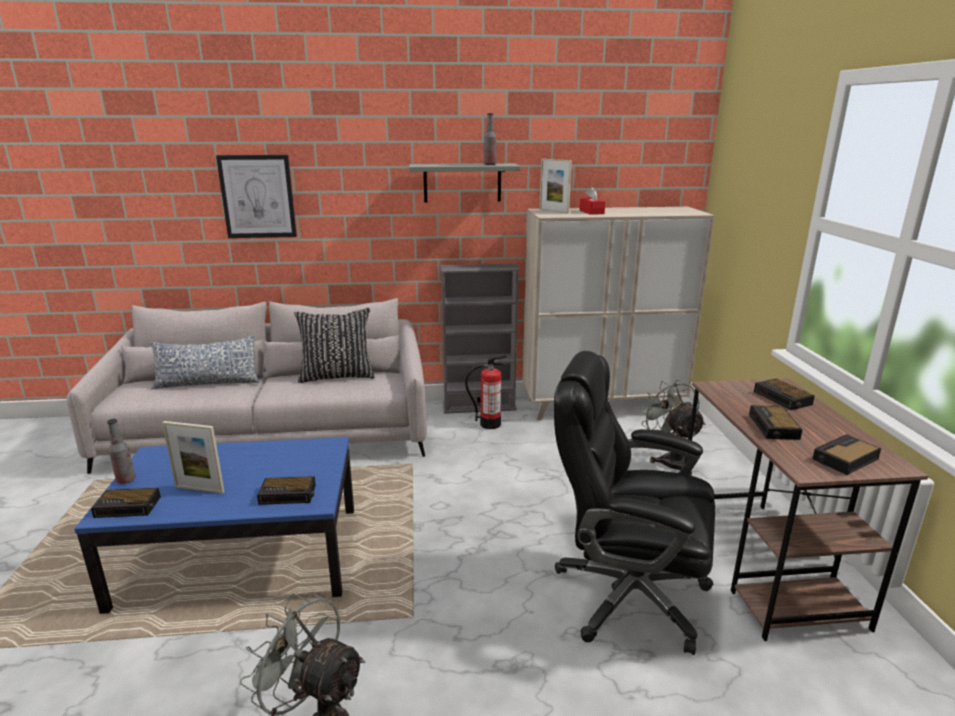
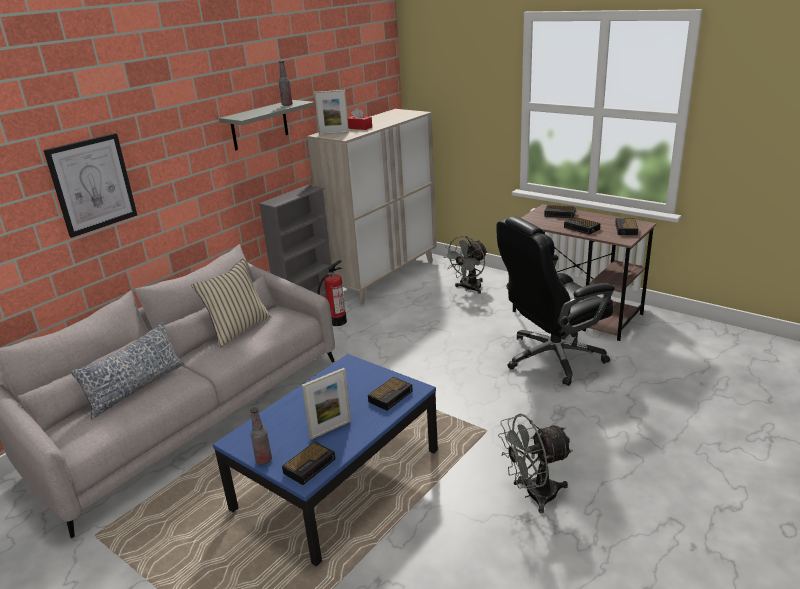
camera: 45 degrees left, 5 degrees up
(337, 376) = (238, 329): black pillow -> beige pillow
(670, 460) = (469, 288): grey fan -> grey fan turned 75 degrees counterclockwise

